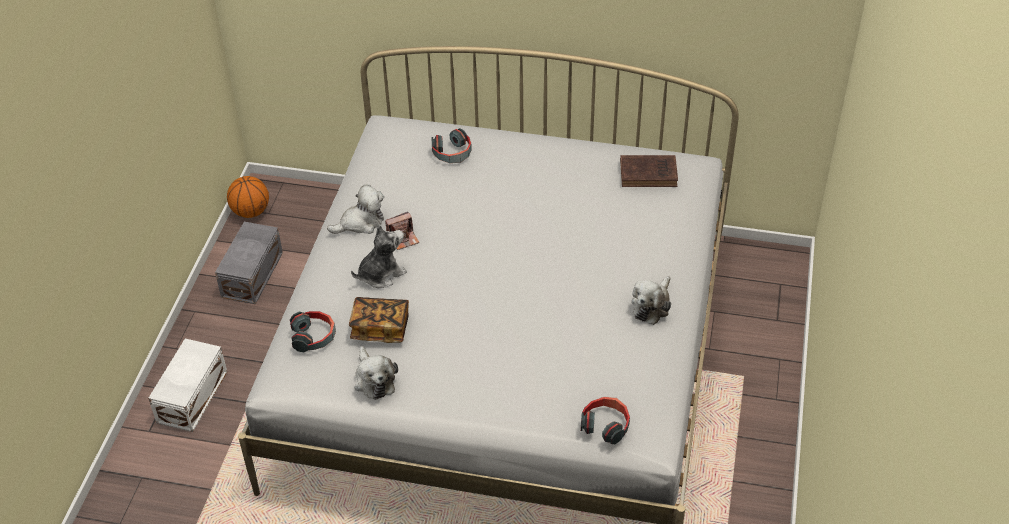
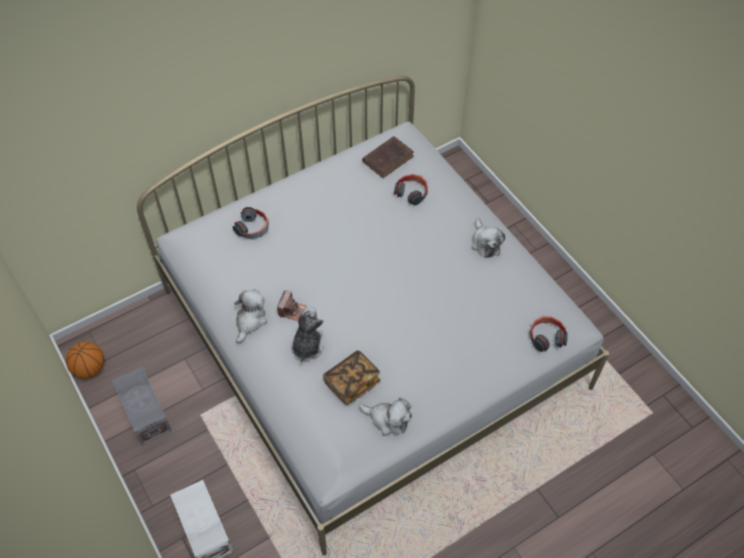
camera: 45 degrees left, 10 degrees up
(314, 337) = (317, 422): headphones -> headphones (412, 193)

